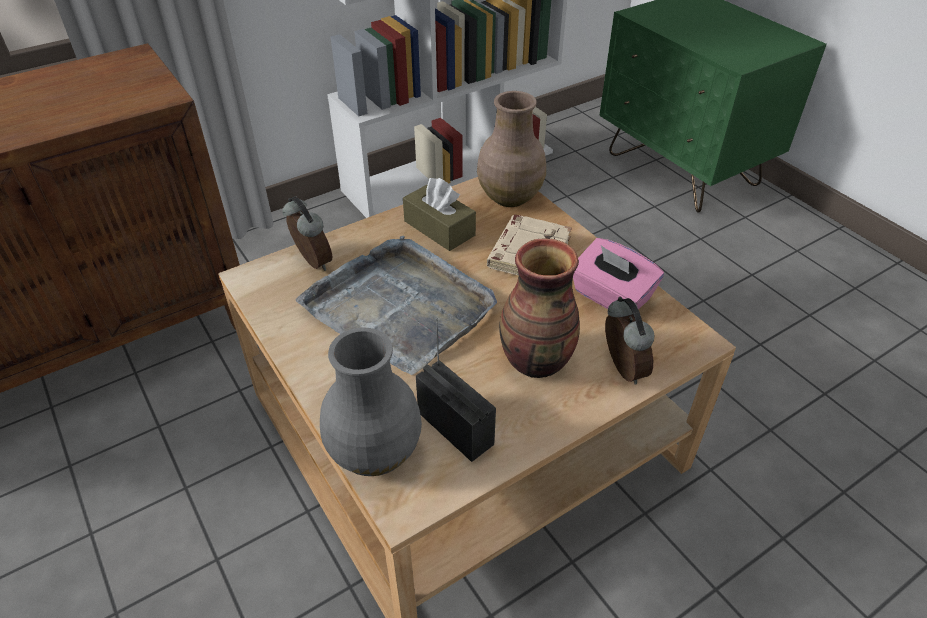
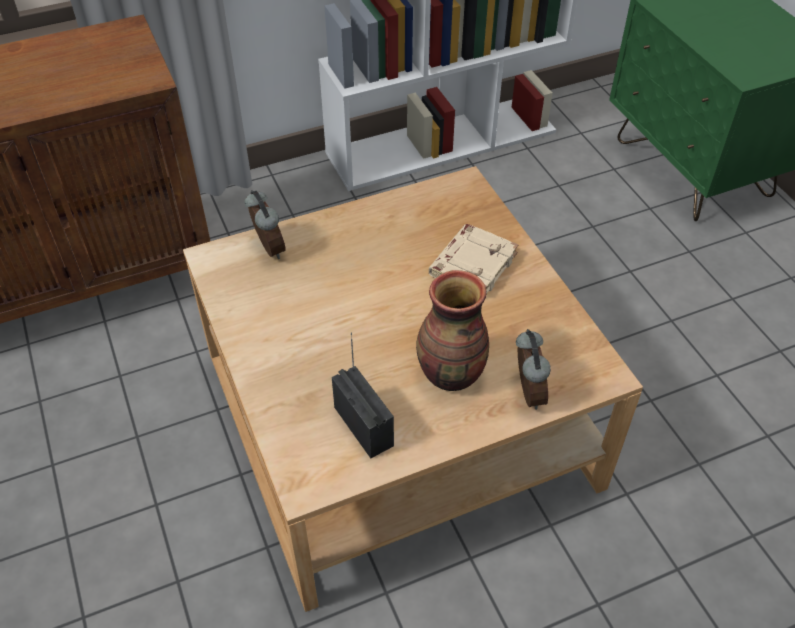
camera: 10 degrees right, 5 degrees up
(376, 452) = (291, 438): grey vase -> none
(400, 307) = (340, 305): grey tray -> none
(439, 228) = (393, 228): brown tissue box -> none
(509, 197) = (469, 201): brown vase -> none
(610, 297) = (538, 320): pink tissue box -> none

